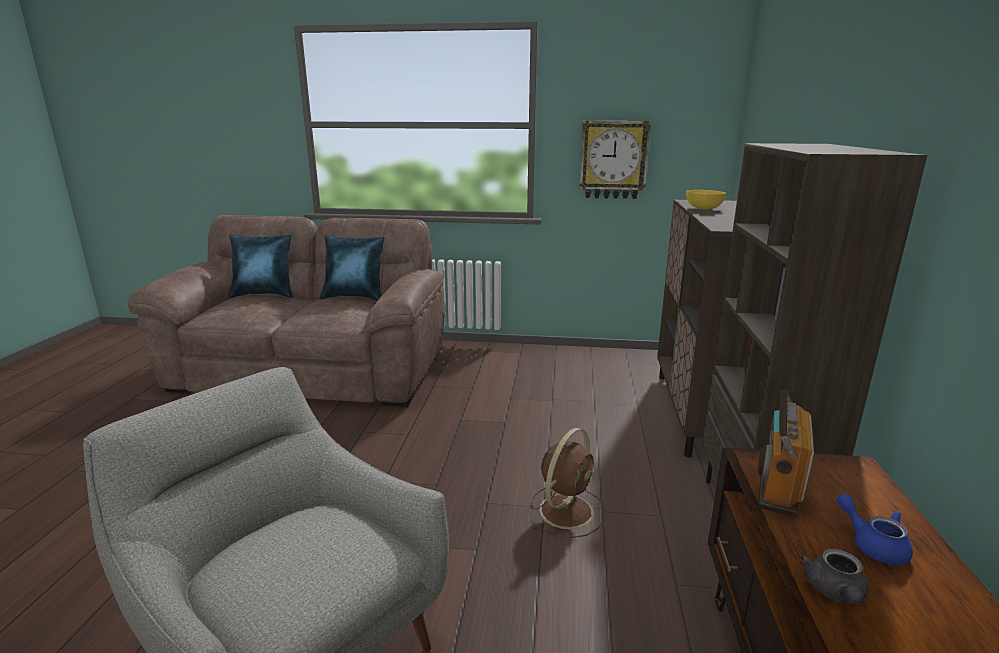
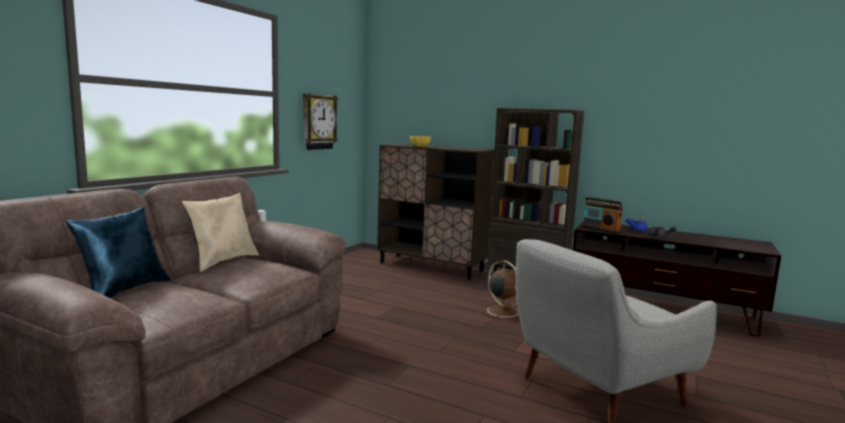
camera: 70 degrees left, 10 degrees down
(355, 297) = (223, 261): blue pillow -> beige pillow

